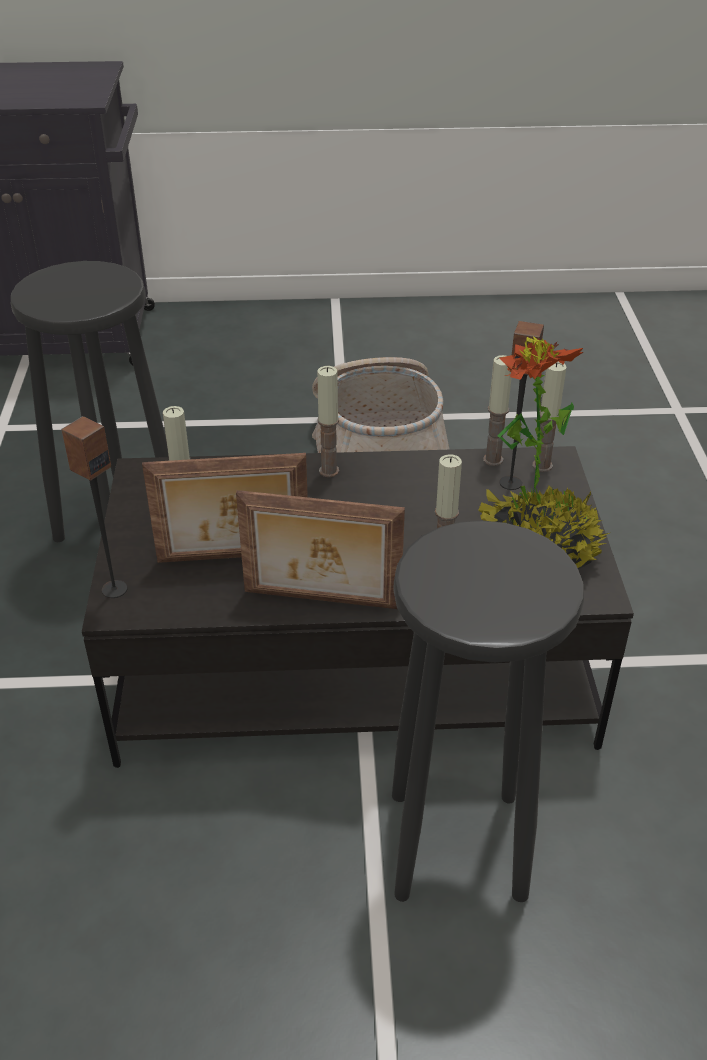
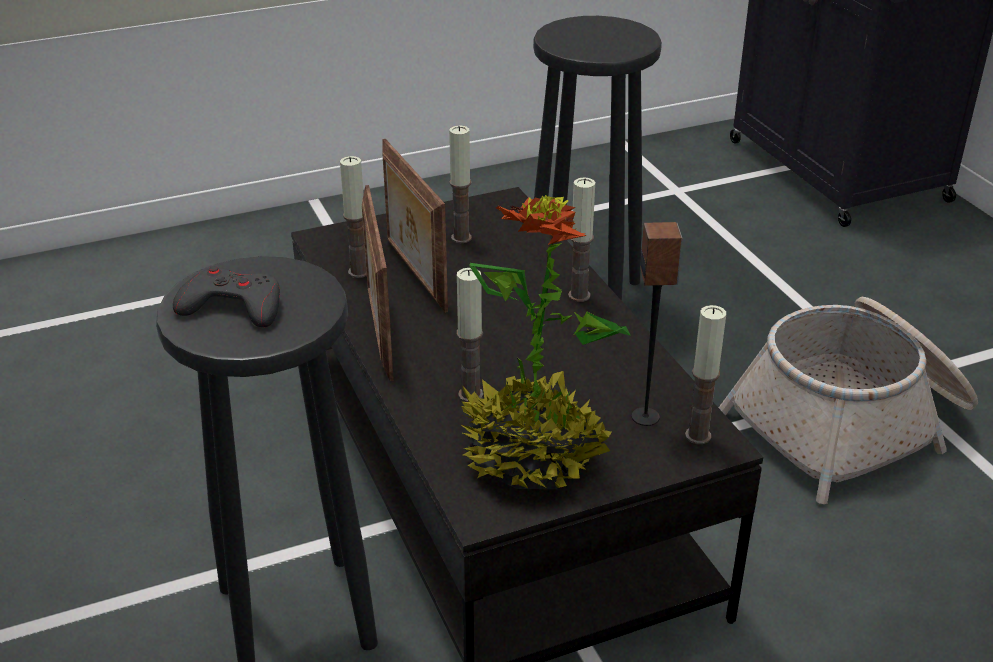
camera: 70 degrees right, 5 degrees down
(114, 589) = (345, 231): speaker -> none
(491, 591) = (233, 306): none -> grey game controller
(493, 460) = (681, 397): candle -> candle (358, 272)

